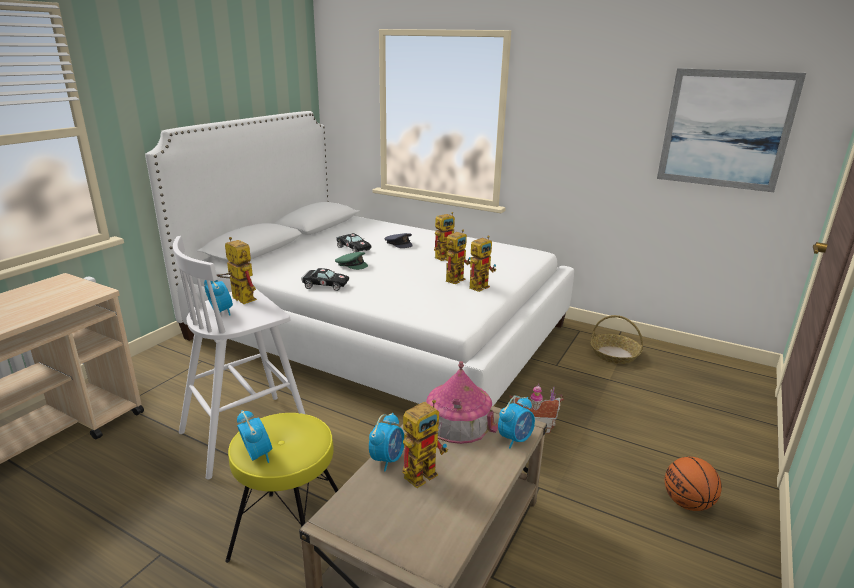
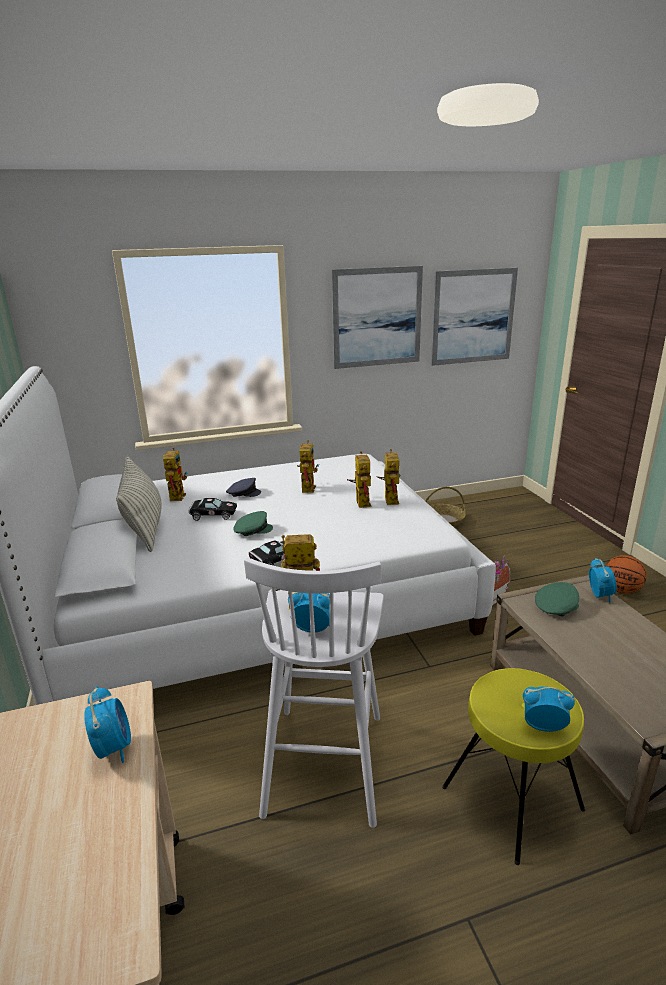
camera: 45 degrees left, 0 degrees up
(309, 240) = (144, 527): none -> pillow
(387, 459) = (583, 661): alarm clock -> alarm clock (113, 747)
(424, 471) = (612, 651): toy robot -> toy robot (177, 495)
(458, 421) = (556, 606): toy house -> green cap
(597, 113) = (377, 317): none -> picture

